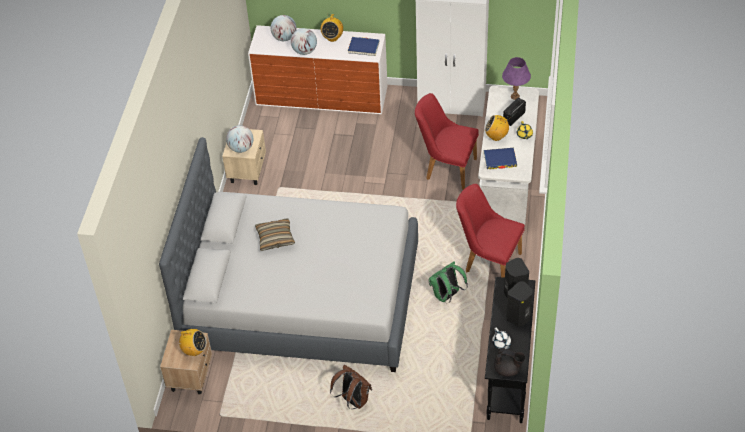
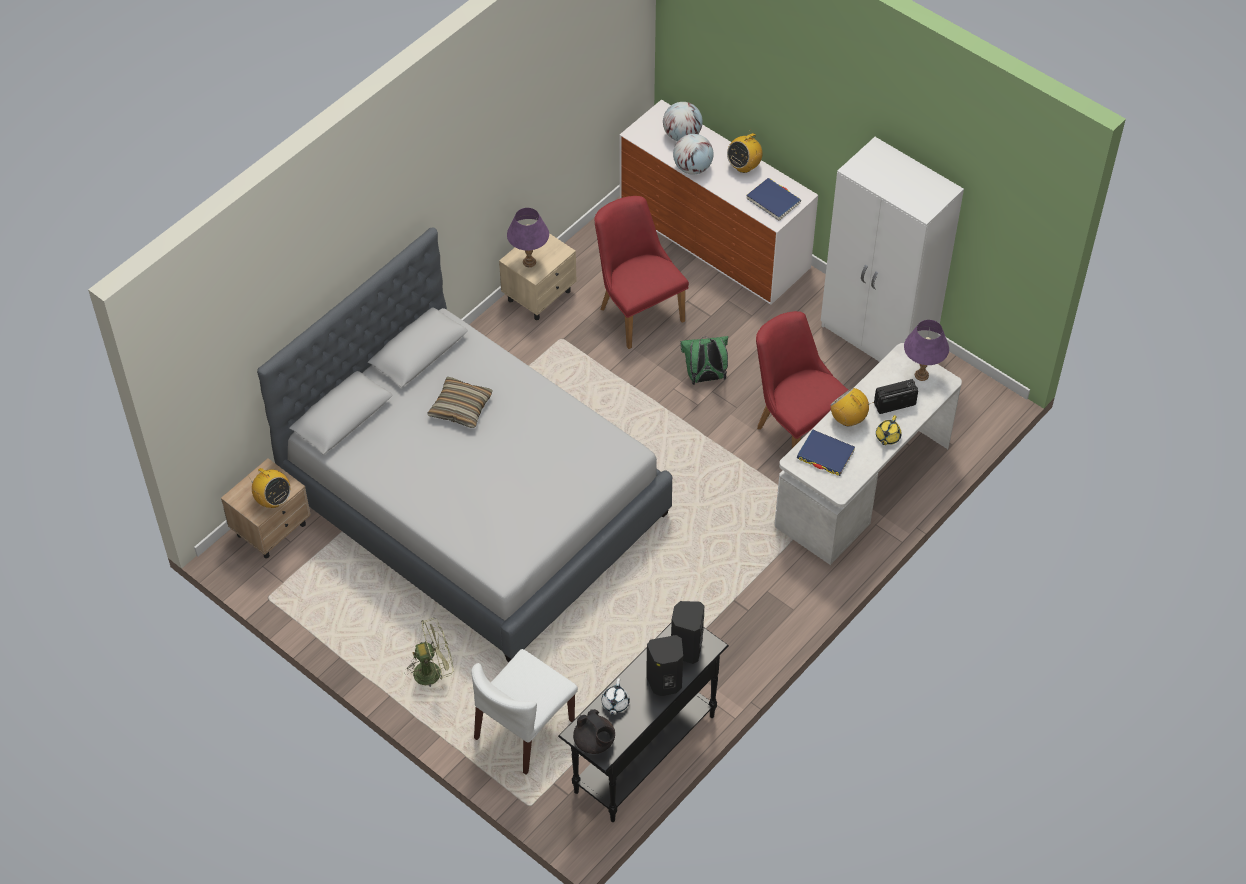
camera: 30 degrees right, 5 degrees up
(241, 148) = (529, 262): globe -> purple table lamp
(353, 400) = (433, 671): brown backpack -> green fan
(432, 403) = (524, 730): none -> white chair
(447, 296) = (654, 601): green backpack -> green backpack (705, 377)
(487, 261) = (744, 584): red chair -> red chair (636, 310)

